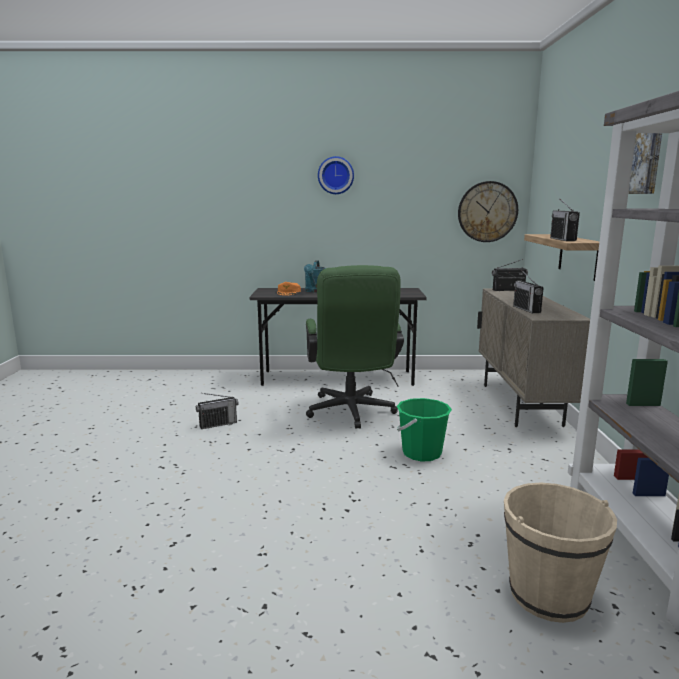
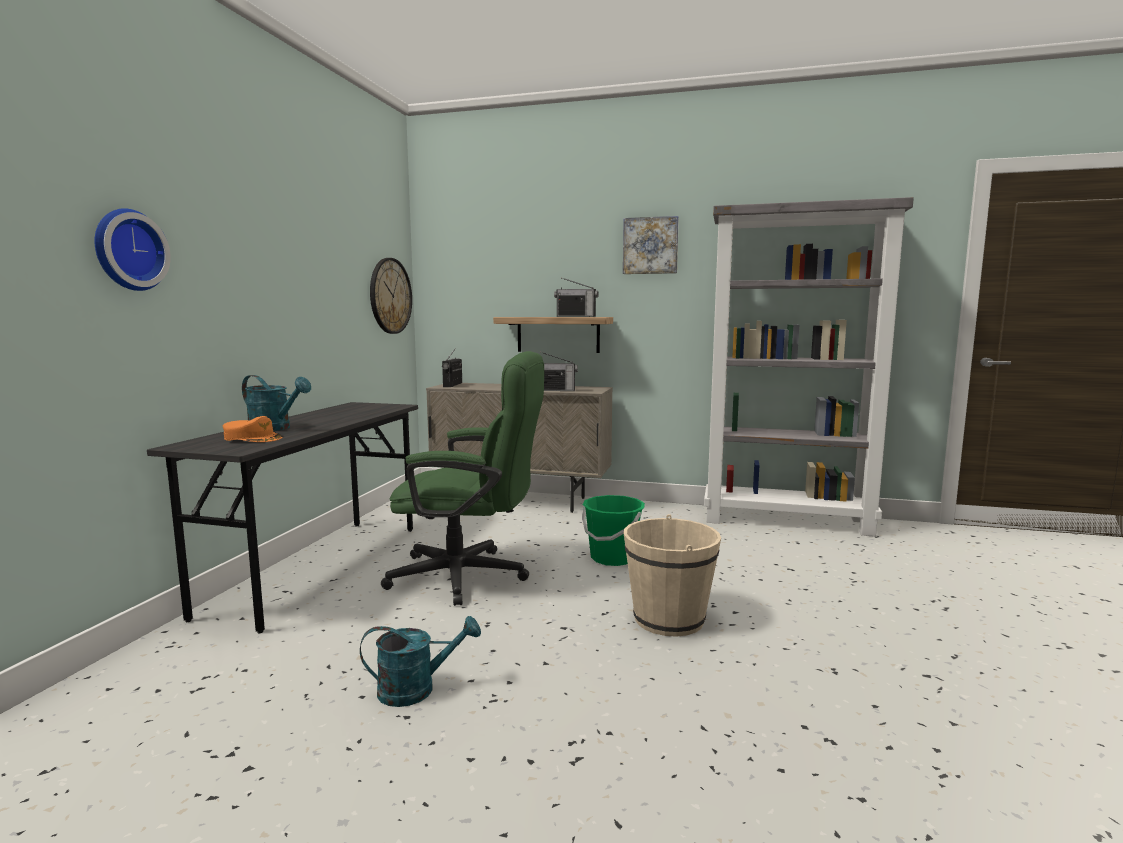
camera: 75 degrees left, 5 degrees down
(218, 424) = (417, 689): radio -> turquoise watering can
(335, 175) = (247, 225): wall clock -> wall clock (127, 250)
(548, 595) = (852, 558): beige bucket -> beige bucket (668, 619)

